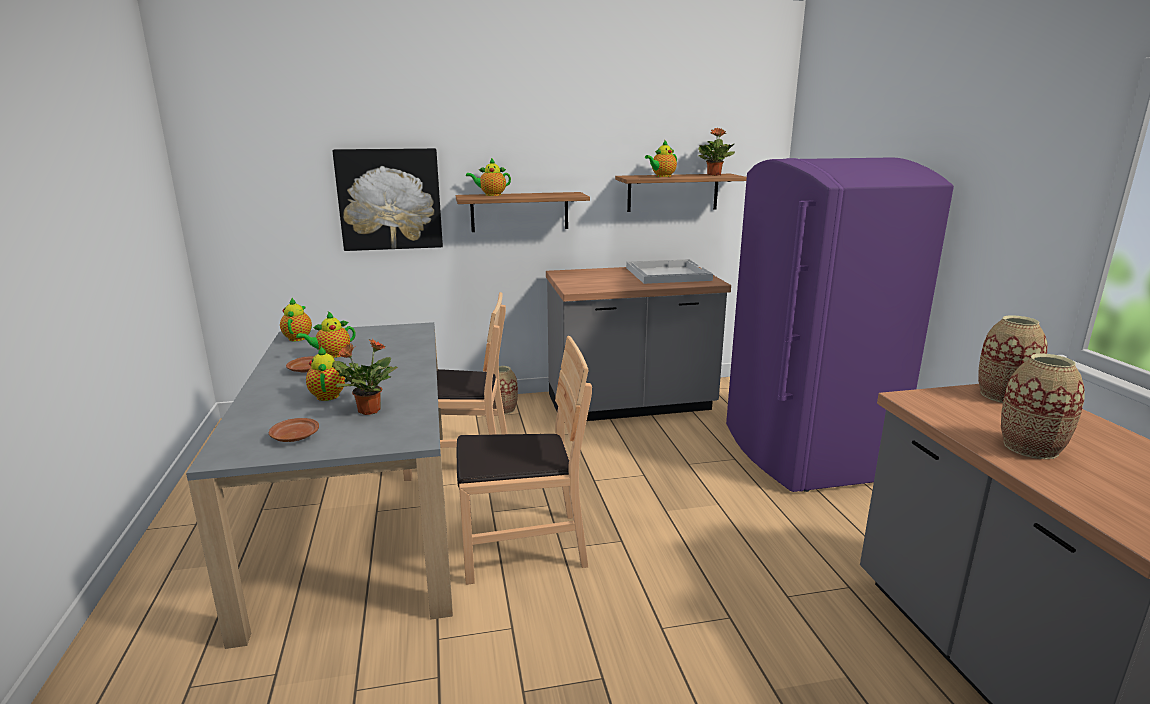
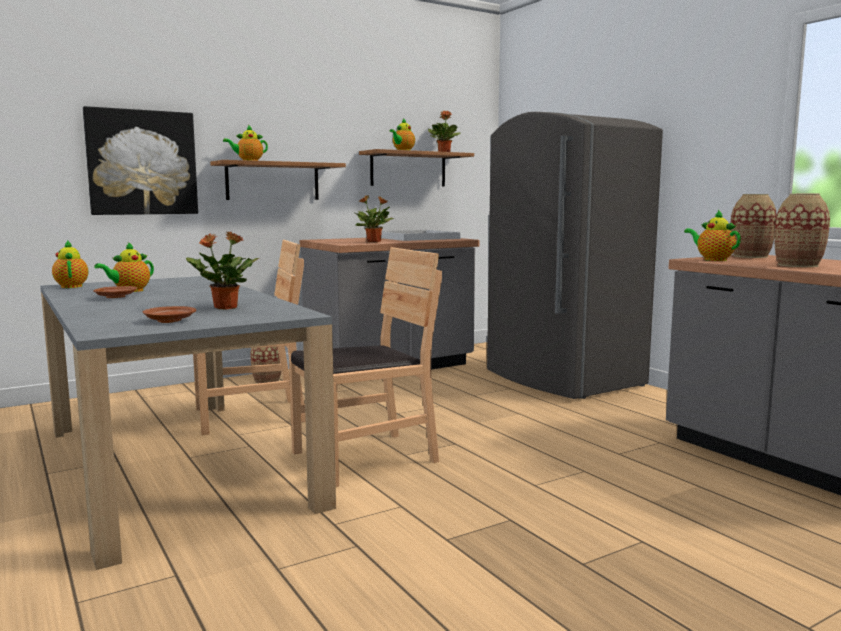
camera: 20 degrees left, 10 degrees down
(328, 395) = (165, 305): teapot -> teapot (712, 259)
(609, 285) = (374, 242): none -> potted plant
(803, 453) = (563, 379): purple fridge -> grey fridge

